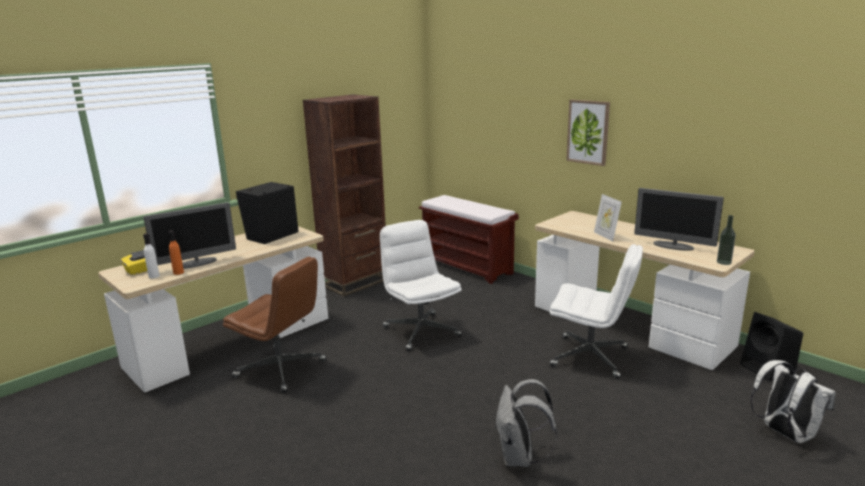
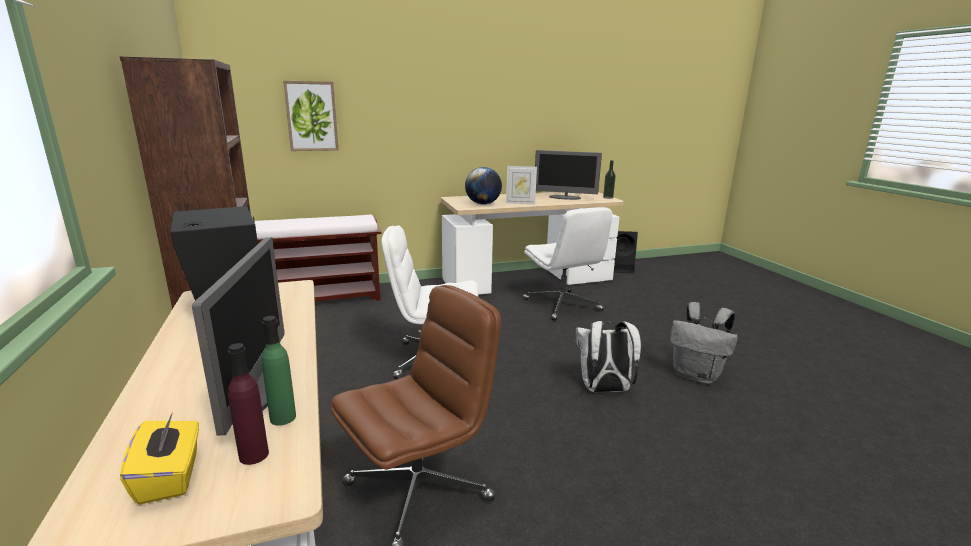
camera: 65 degrees left, 0 degrees up
(154, 276) = (254, 455): white bottle -> purple bottle
(178, 272) = (283, 418): orange bottle -> green bottle
(573, 226) = (483, 204): none -> globe
(588, 132) = (450, 114): picture -> picture (311, 116)
(591, 357) = (562, 305): white office chair -> white office chair turned 105 degrees clockwise
(673, 246) = (565, 198): monitor -> monitor turned 45 degrees clockwise
(784, 433) = (691, 289): white backpack -> white backpack (604, 390)

